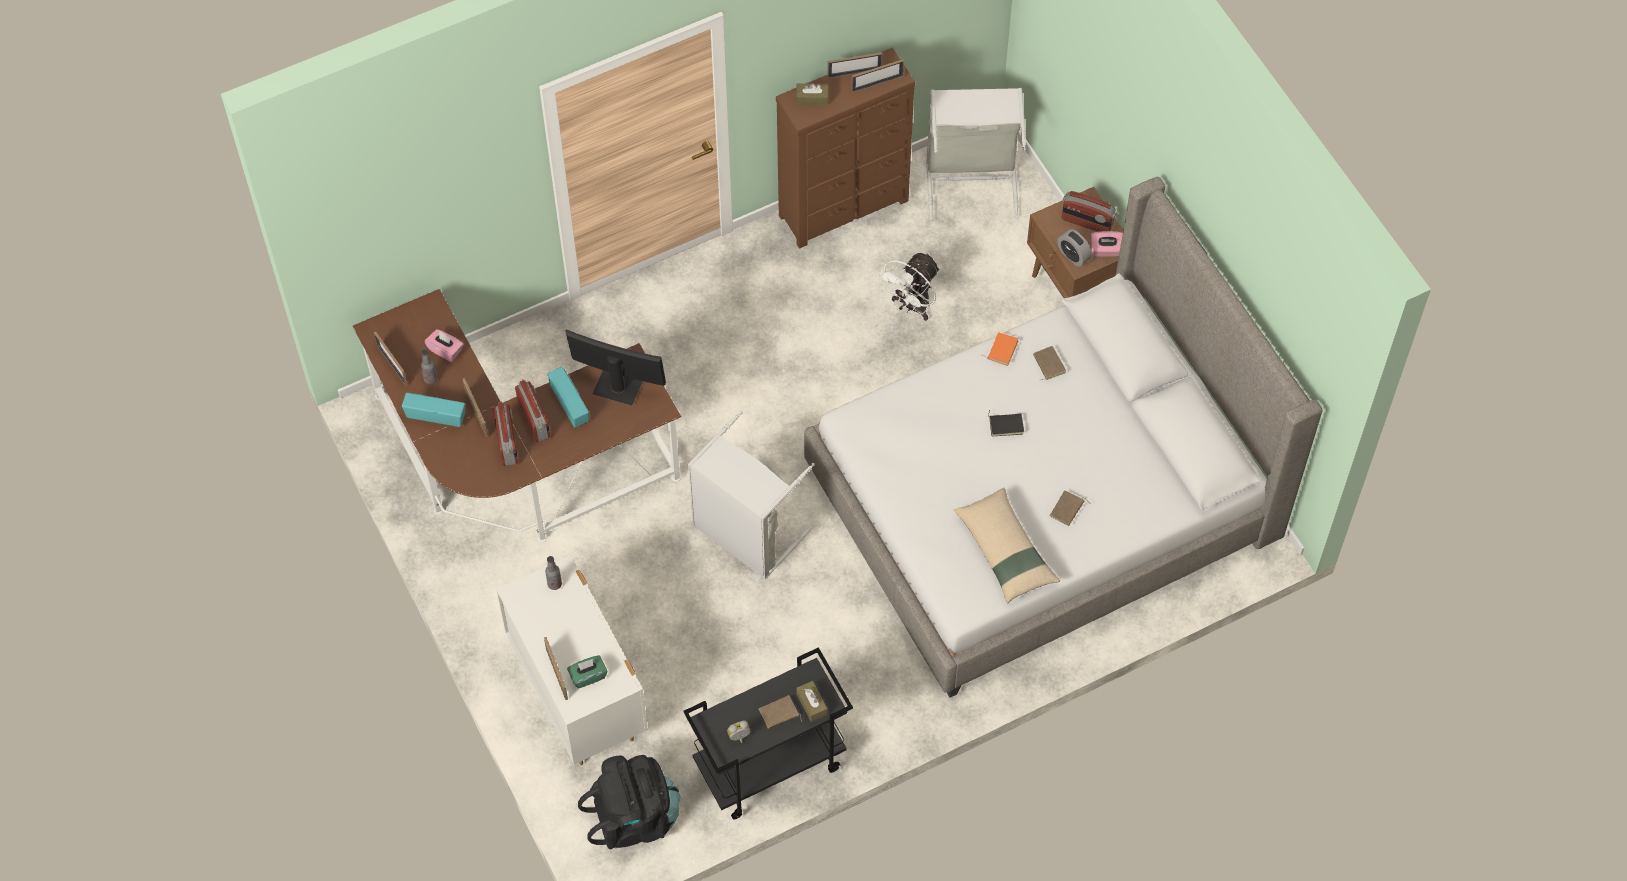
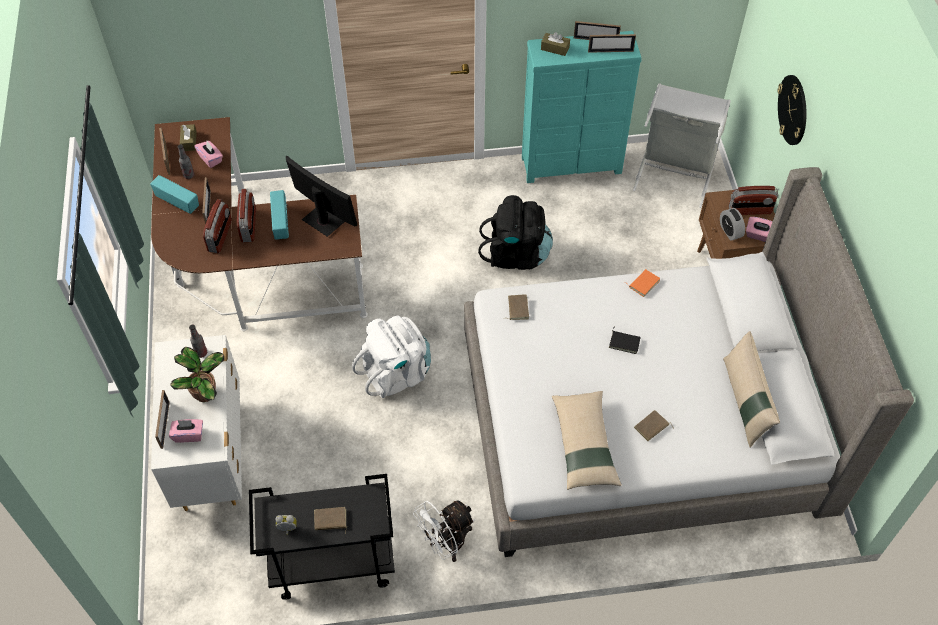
camera: 20 degrees right, 5 degrees down
(583, 626) = (206, 393): none -> potted plant
(588, 676) = (189, 435): green tissue box -> pink tissue box
(634, 818) = (205, 570): black backpack -> black backpack (516, 254)
(745, 535) = (396, 373): grey laundry basket -> white backpack
(811, 704) = (362, 521): brown tissue box -> brown tissue box (189, 141)
(845, 209) = (572, 166): brown dresser -> turquoise dresser
(911, 307) = (594, 246): white fan -> white fan (446, 544)
(1048, 364) = (678, 306): brown book -> brown book (517, 308)
(1086, 222) = (749, 211): radio -> radio turned 45 degrees counterclockwise
(1109, 109) = (793, 110): none -> wall clock
(1153, 451) = (745, 402): none -> beige pillow

